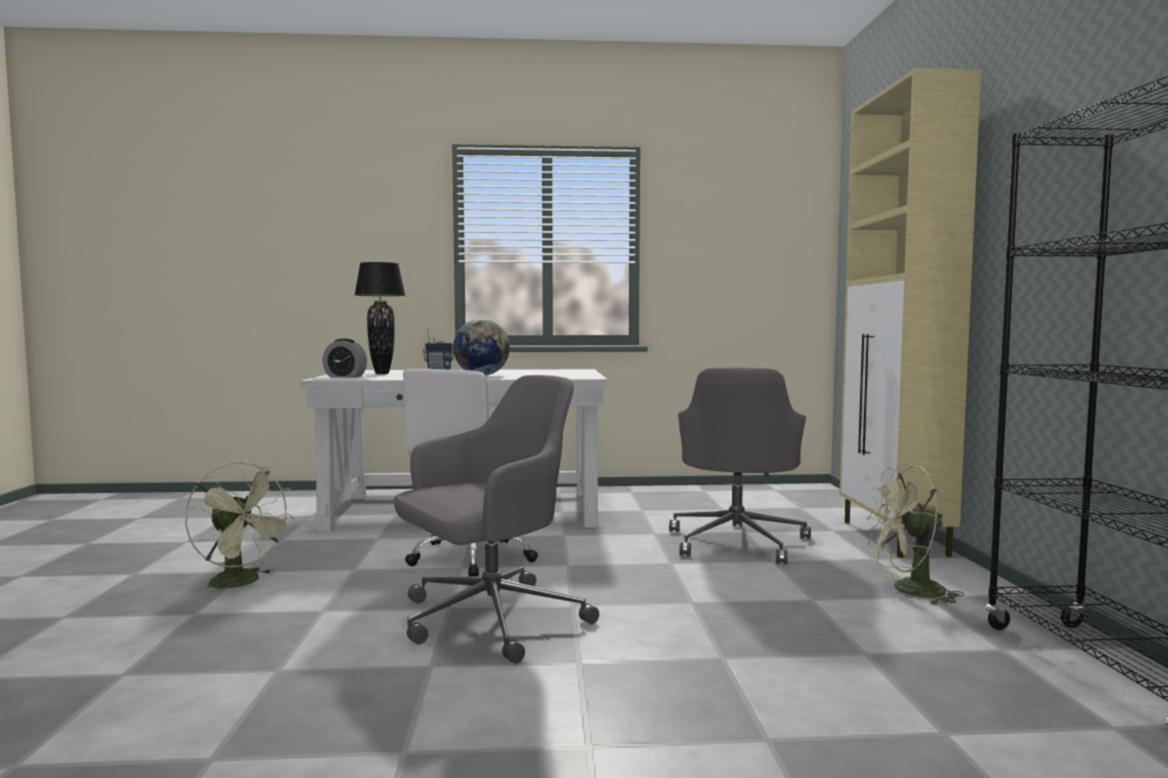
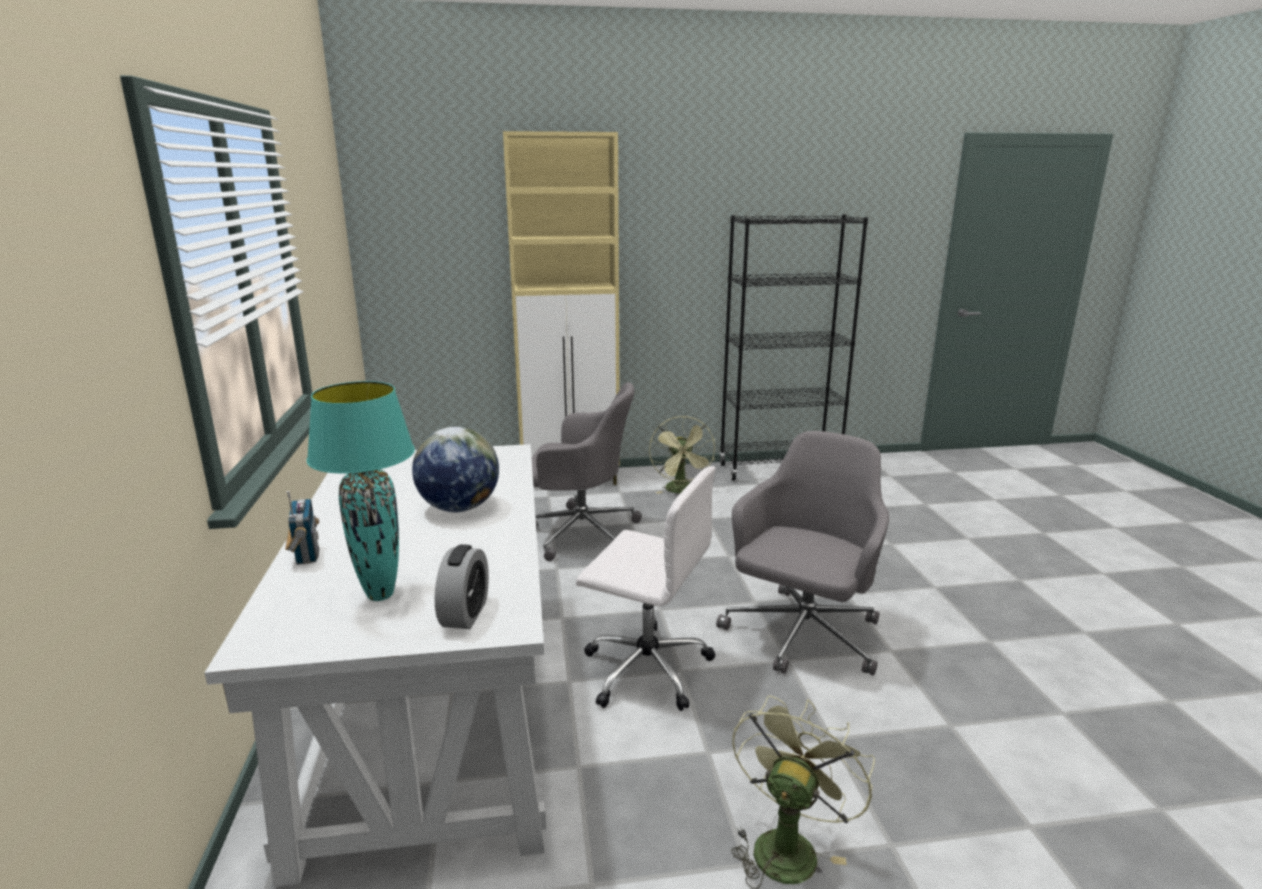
camera: 95 degrees left, 15 degrees up
(382, 373) = (380, 594): black table lamp -> turquoise table lamp
(489, 620) = (802, 636): grey office chair -> grey office chair turned 75 degrees clockwise

